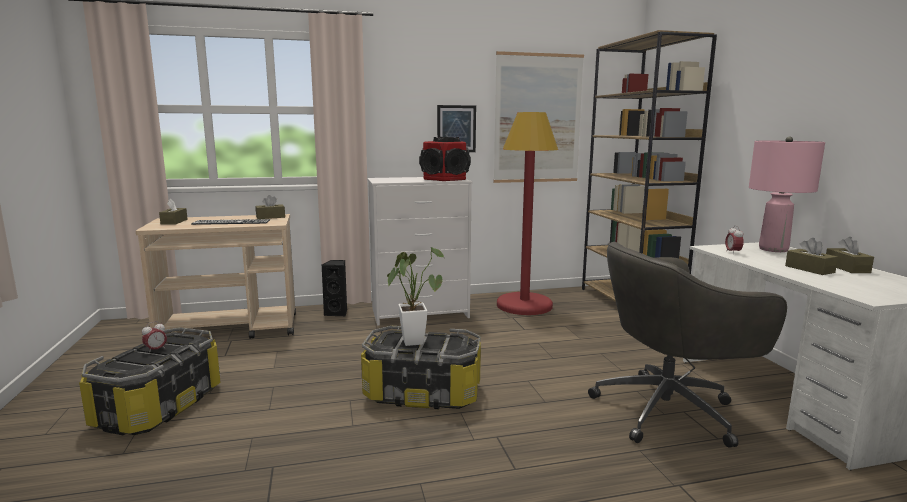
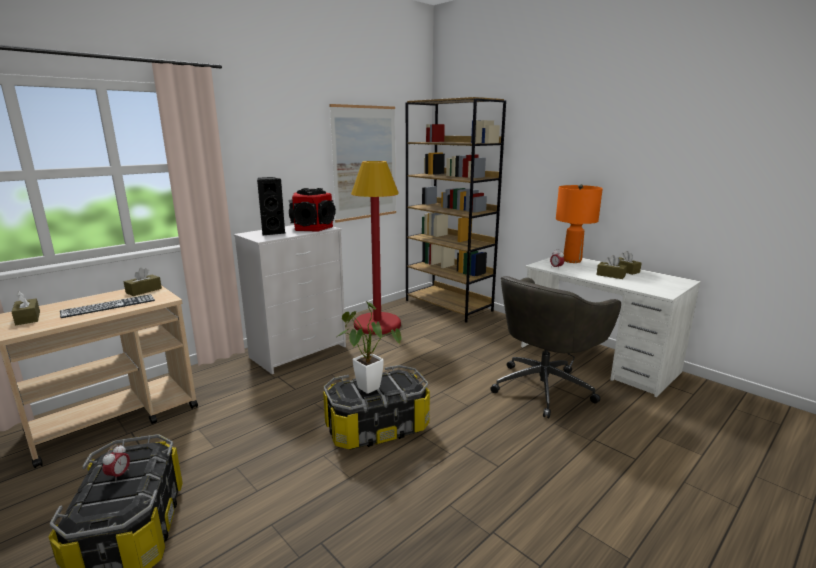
camera: 30 degrees left, 5 degrees up
(337, 313) = (218, 370): black speaker -> black speaker (272, 232)
(456, 129) = (302, 177): picture -> none
(772, 249) = (571, 260): pink table lamp -> orange table lamp

